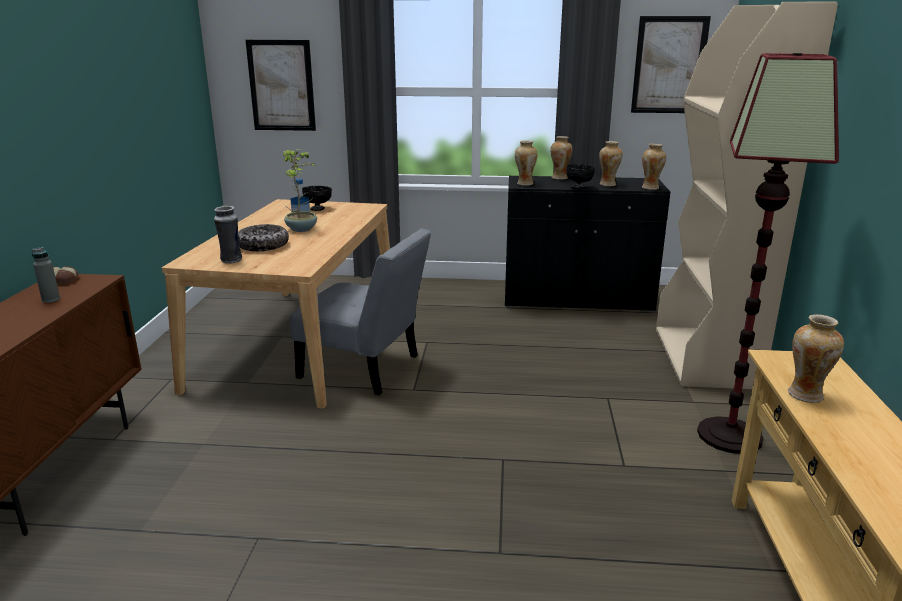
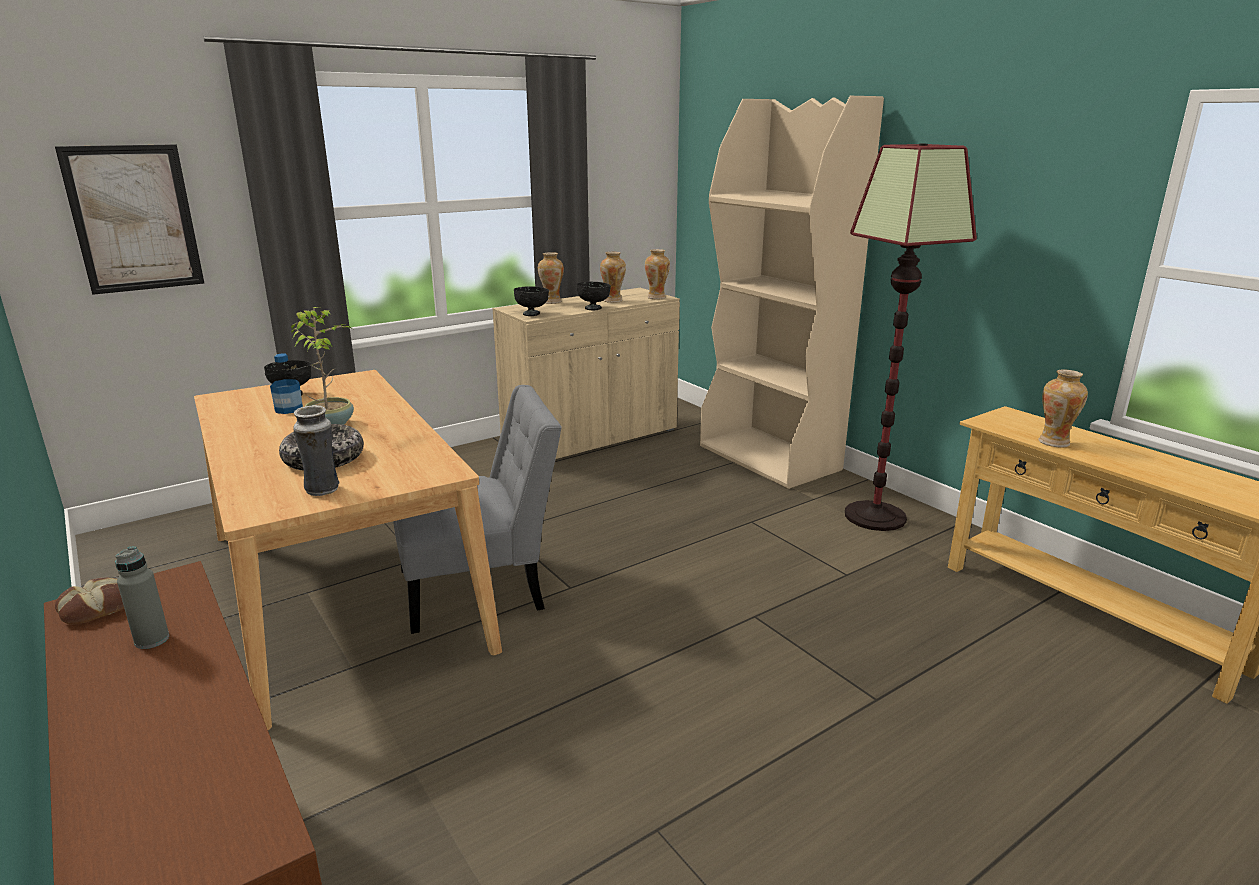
camera: 40 degrees left, 0 degrees up
(524, 184) = (532, 314): vase -> black bowl
(577, 300) = (591, 438): black cabinet -> beige cabinet
(669, 65) = (628, 164): picture -> none

